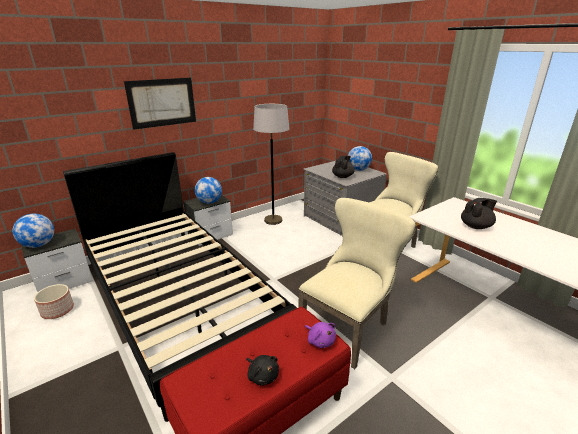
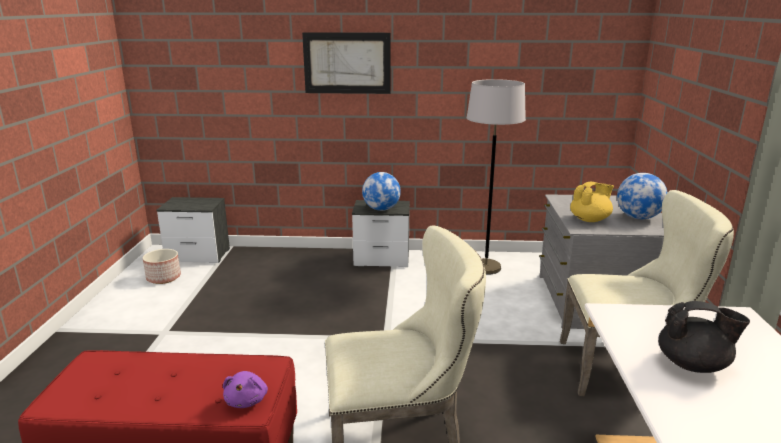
camera: 40 degrees right, 5 degrees down
(39, 245) = (179, 204): globe -> none
(178, 300) = (260, 314): black bed -> none
(262, 375) = (147, 397): black plush toy -> none
(342, 176) = (590, 220): black teapot -> yellow teapot

